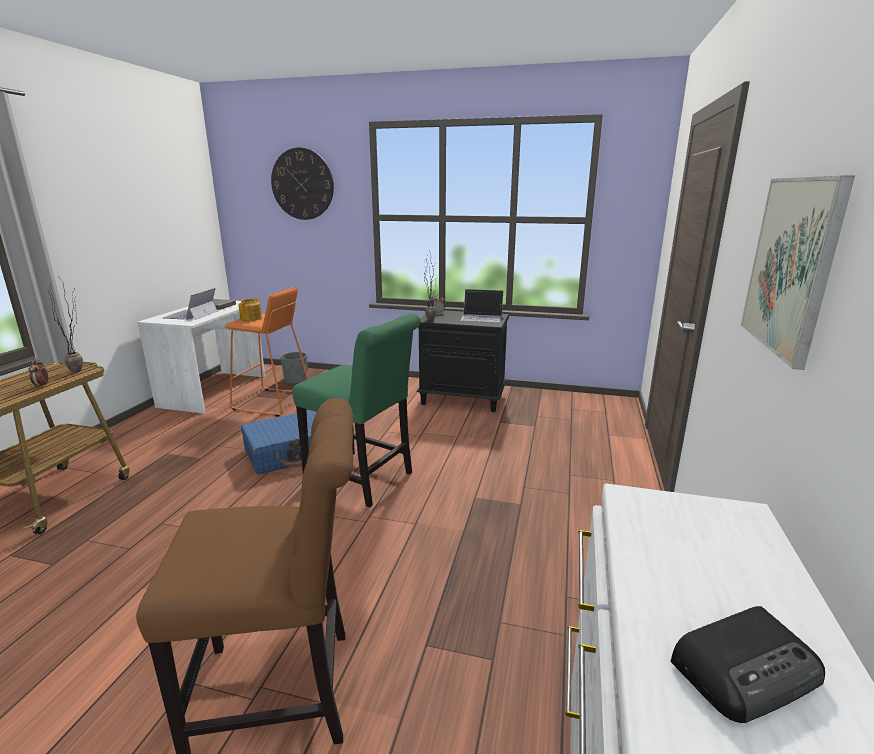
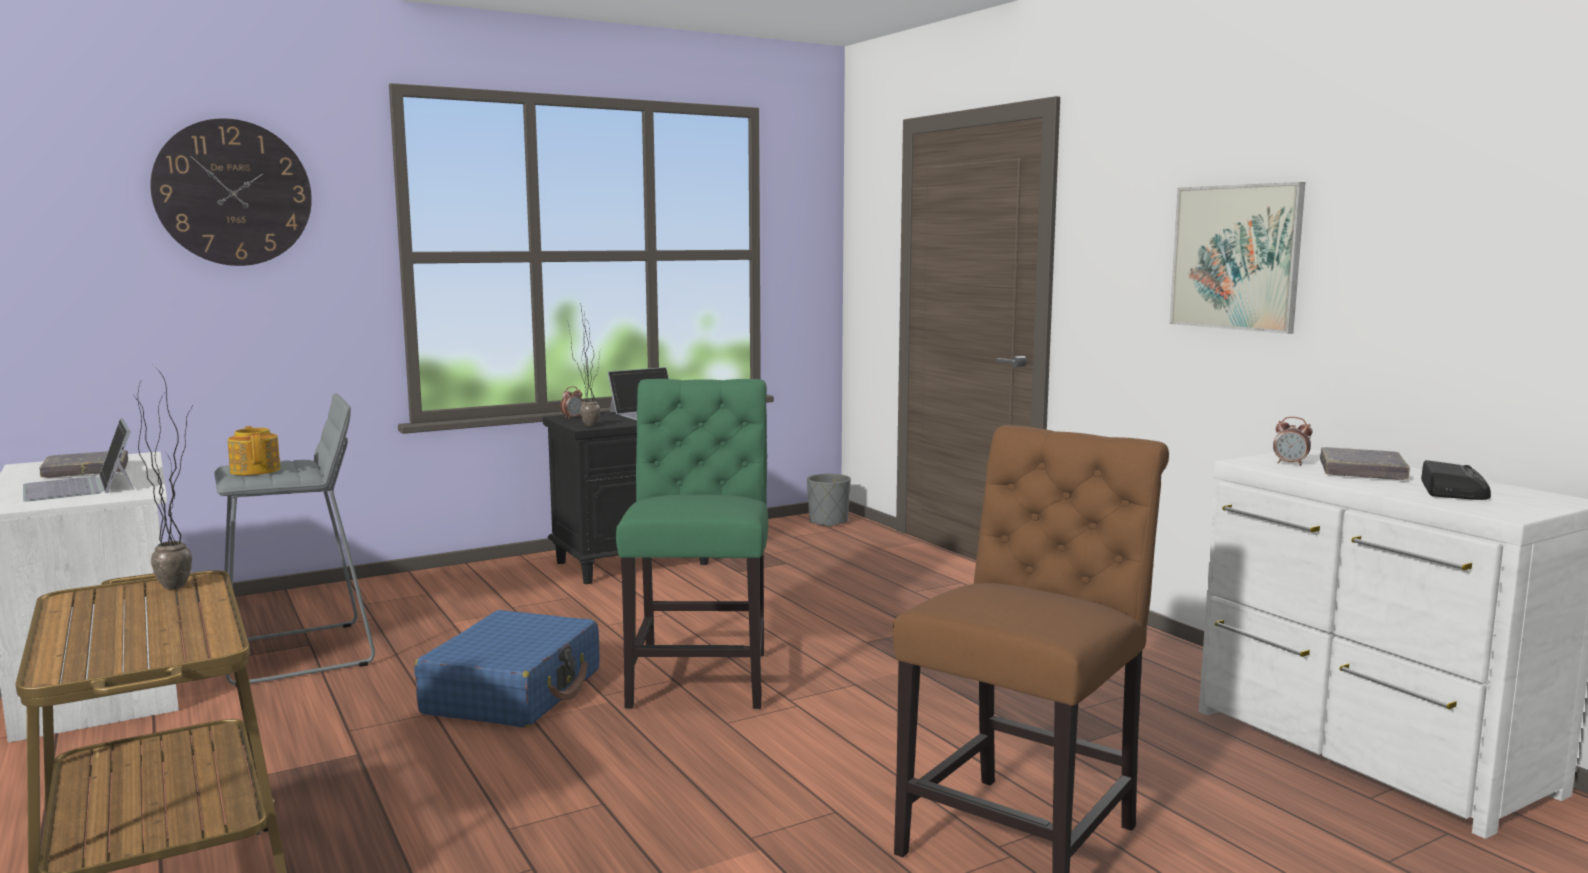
camera: 45 degrees left, 10 degrees down
(42, 386) = (189, 612): alarm clock -> alarm clock (1290, 464)
(272, 402) = (299, 654): orange stool -> grey stool
(296, 380) = (266, 617): grey planter -> grey planter (828, 522)
(363, 480) = (701, 676): green chair -> green chair turned 75 degrees counterclockwise
(722, 570) = (1362, 471): none -> grey book

